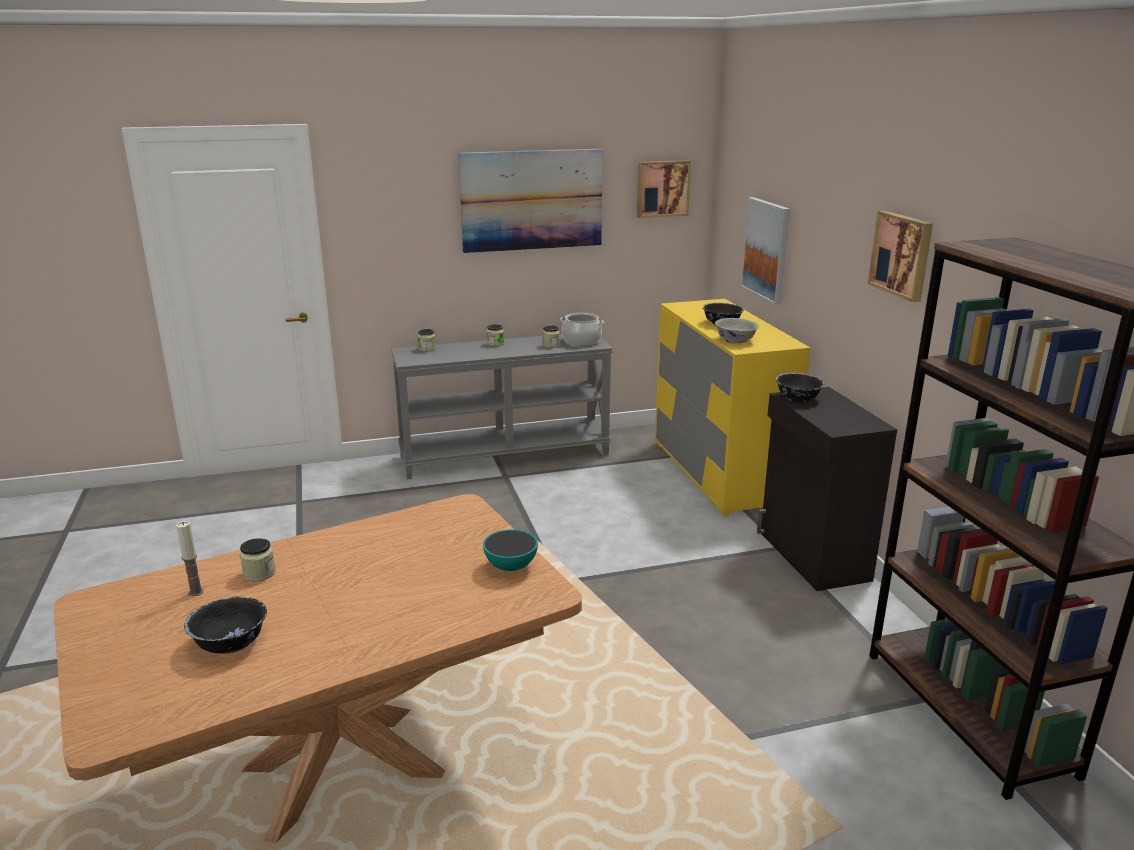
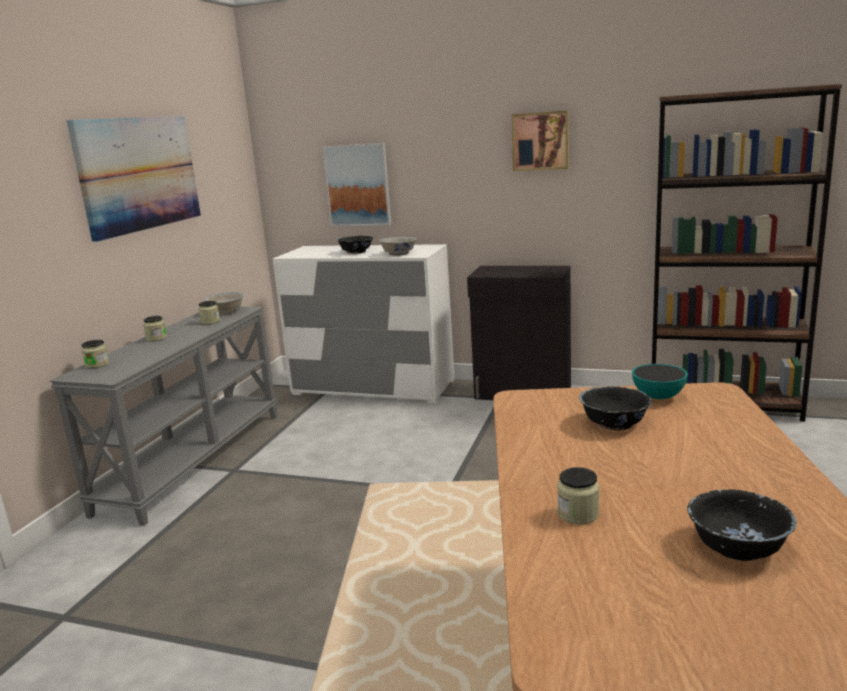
camera: 55 degrees left, 5 degrees down
(196, 592) = (596, 561): candle -> none
(581, 341) = (225, 312): cooking pot -> white bowl
(662, 188) = (225, 155): picture -> none
(718, 472) = (373, 387): yellow dresser -> white dresser
(797, 398) = (487, 273): black bowl -> black bowl (614, 423)

